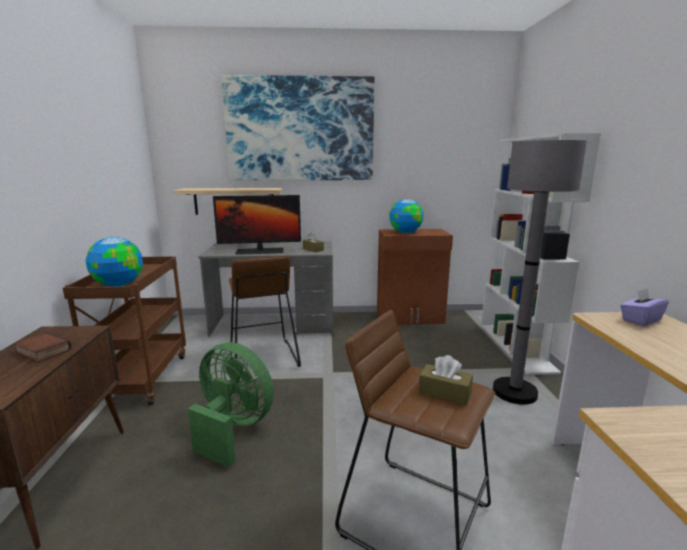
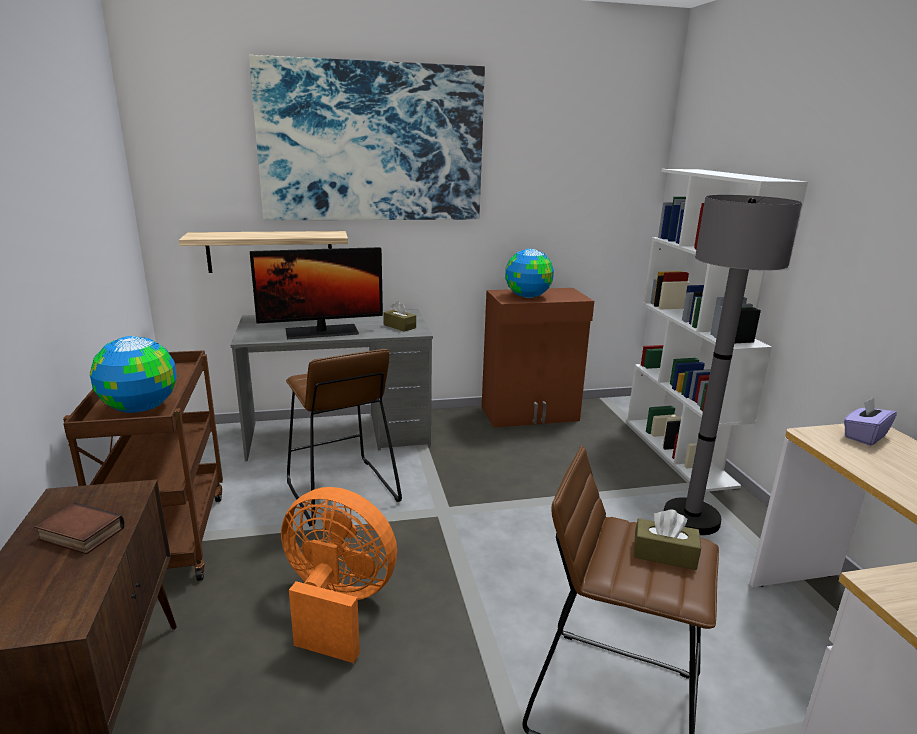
camera: 10 degrees left, 5 degrees up
(233, 428) = (337, 605): green fan -> orange fan

